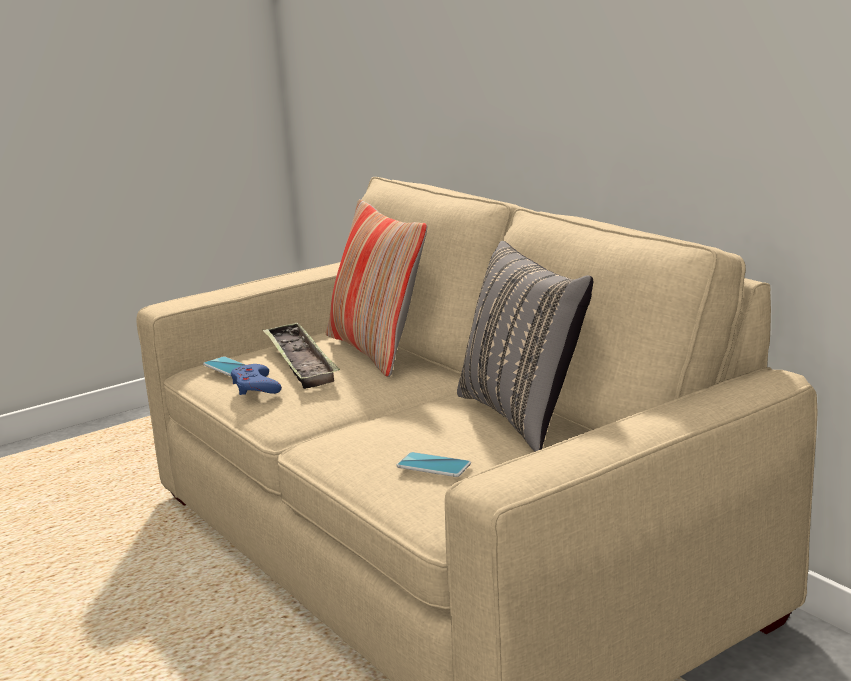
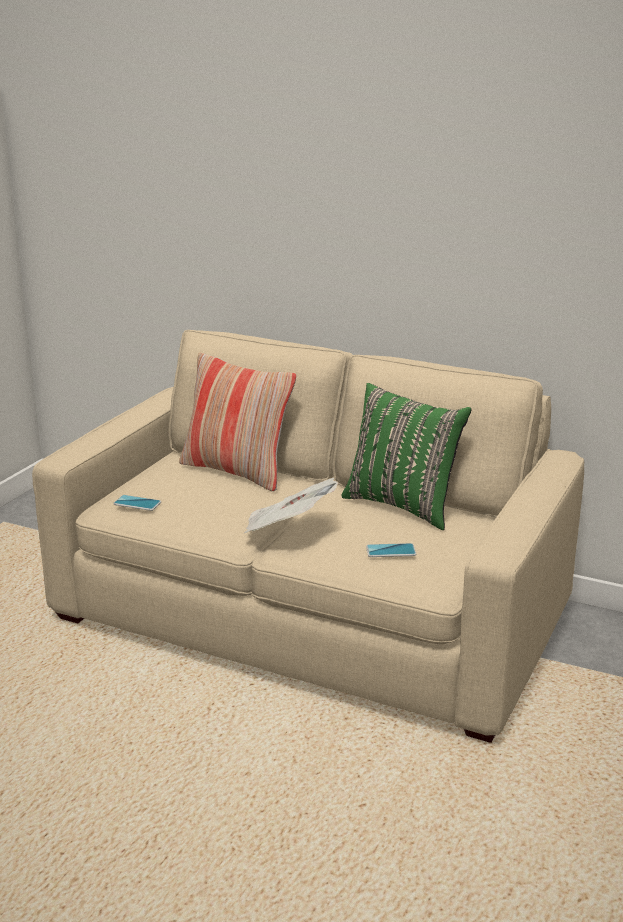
camera: 30 degrees left, 5 degrees up
(255, 386) = (184, 515): blue game controller -> none
(300, 362) = (192, 489): tray -> none
(349, 419) = (288, 529): none -> newspaper
(524, 416) = (403, 505): grey pillow -> green pillow

